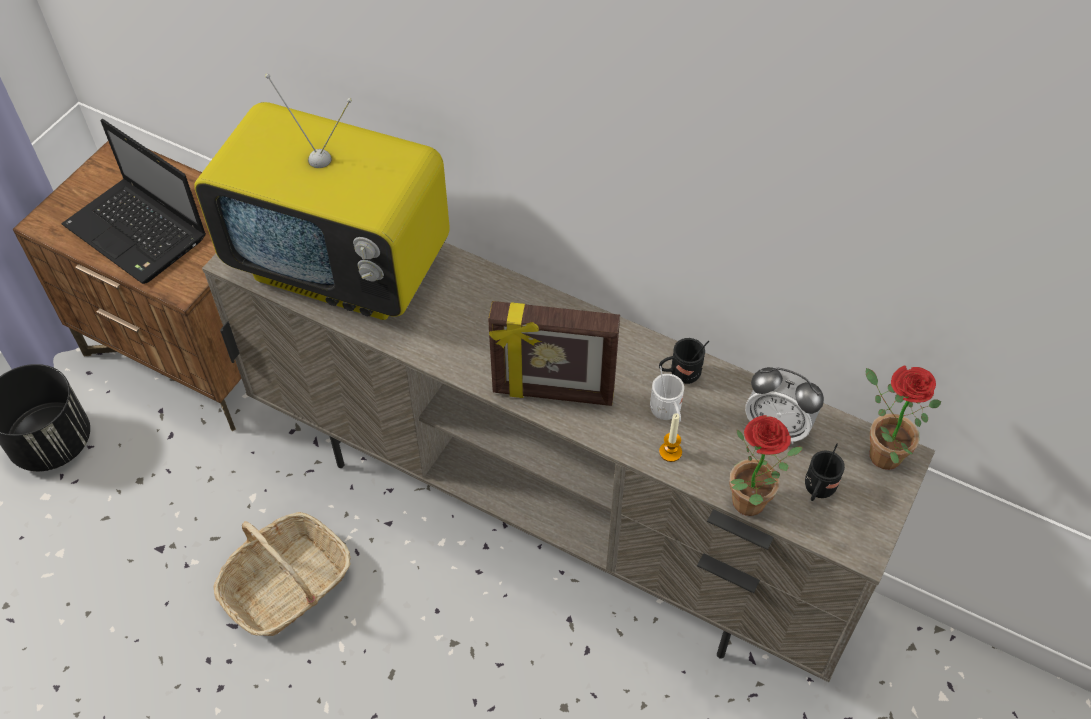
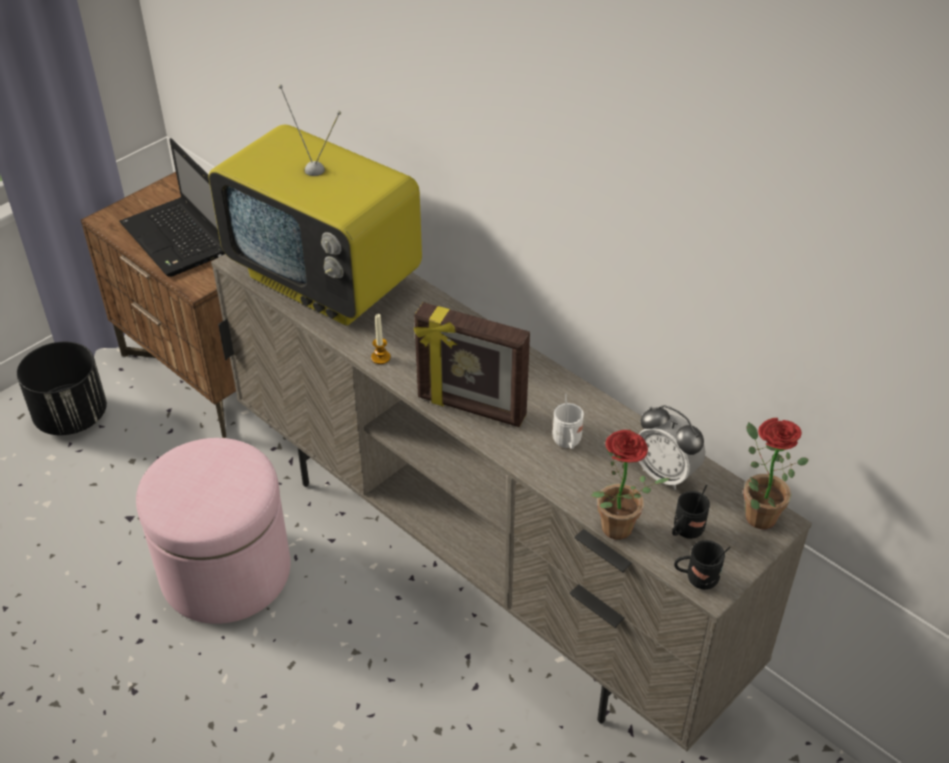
camera: 15 degrees right, 10 degrees down
(287, 586) = (226, 571): basket -> pink ottoman
(670, 452) = (559, 474): candle -> candle (380, 357)
(680, 374) = (591, 415): black mug -> black mug (697, 579)

